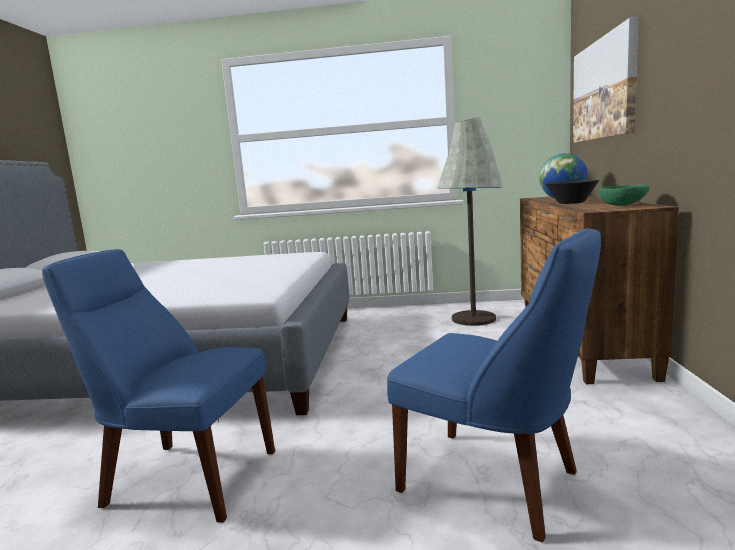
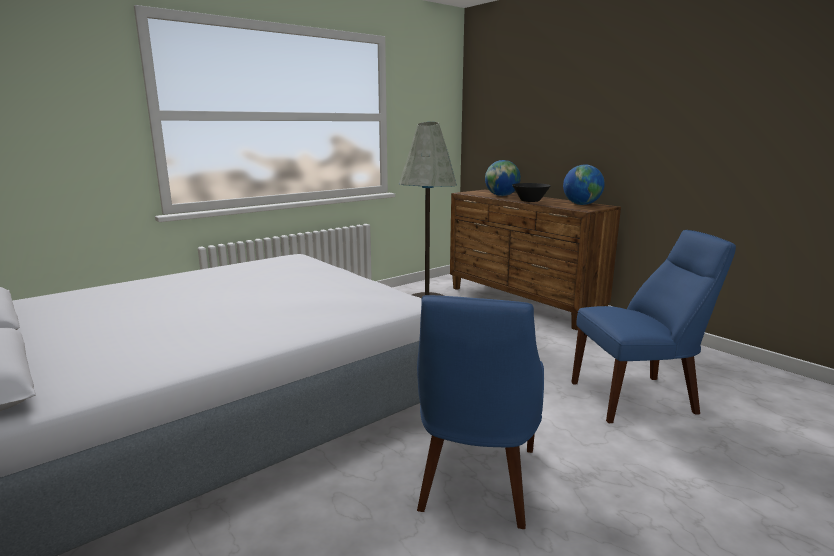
camera: 45 degrees left, 5 degrees up
(185, 477) = (476, 482): blue chair -> blue chair turned 45 degrees counterclockwise
(604, 89) = (521, 112): picture -> none
(623, 205) = (581, 204): green bowl -> globe

